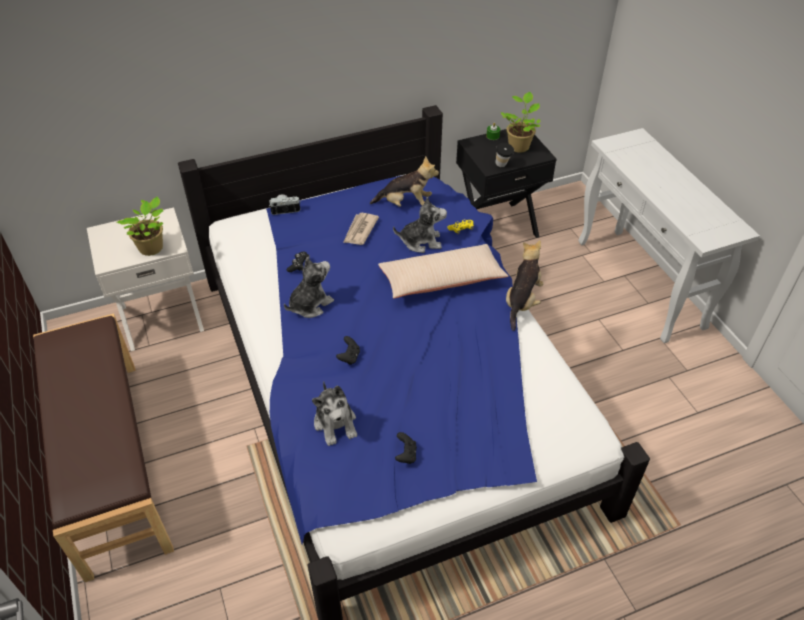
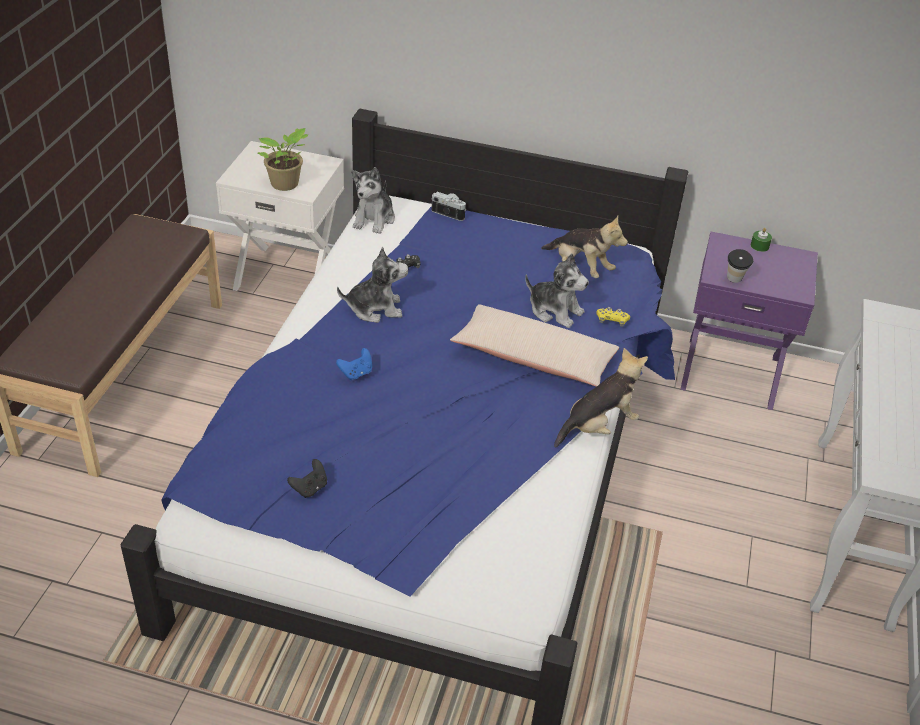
camera: 35 degrees right, 5 degrees down
(335, 423) = (280, 422): plush toy -> plush toy (374, 219)
(349, 357) = (356, 373): black game controller -> blue game controller
(360, 230) = (501, 268): newspaper -> none
(496, 226) = (730, 371): black nightstand -> purple nightstand
(519, 146) = (781, 270): potted plant -> none

